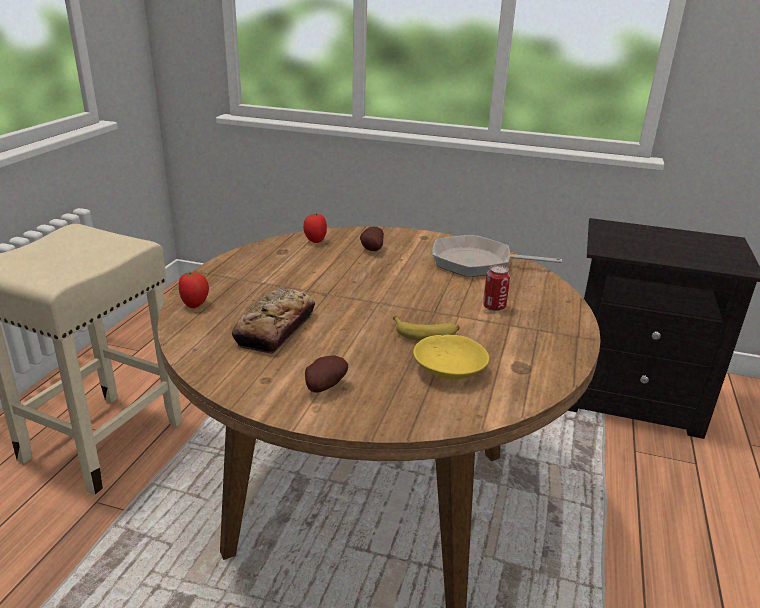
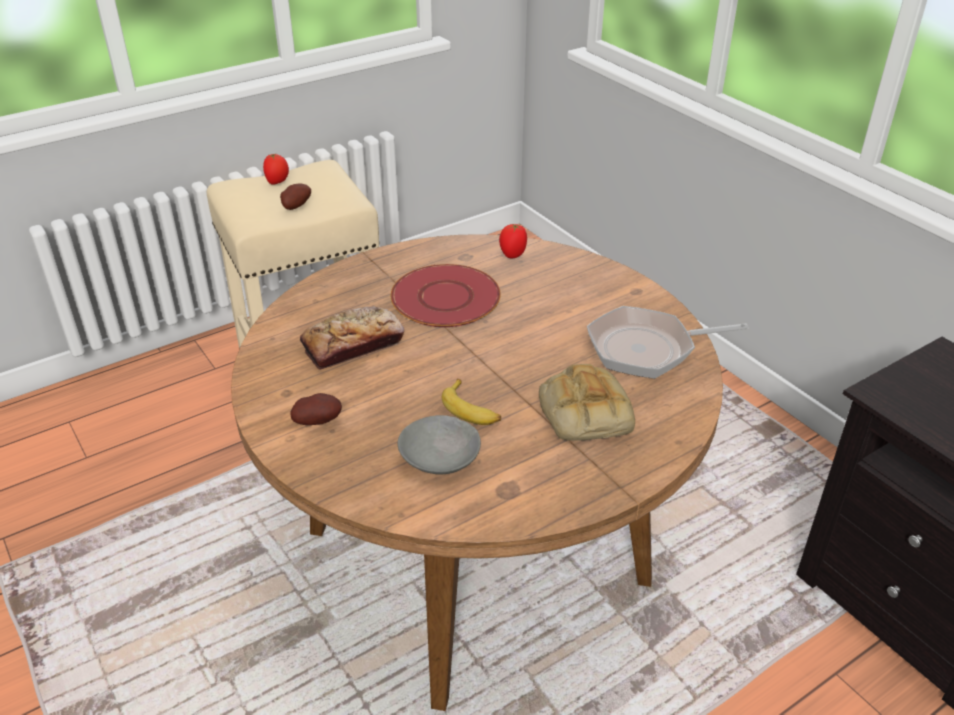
camera: 40 degrees right, 10 degrees up
(195, 305) = (322, 292): tomato -> tomato (277, 182)
(305, 277) = (446, 298): none -> red plate
(371, 249) = (555, 287): potato -> potato (295, 207)
(450, 369) = (441, 457): yellow bowl -> grey bowl
(477, 263) = (647, 349): frying pan -> frying pan turned 60 degrees counterclockwise
(494, 307) = (583, 411): can -> bread

